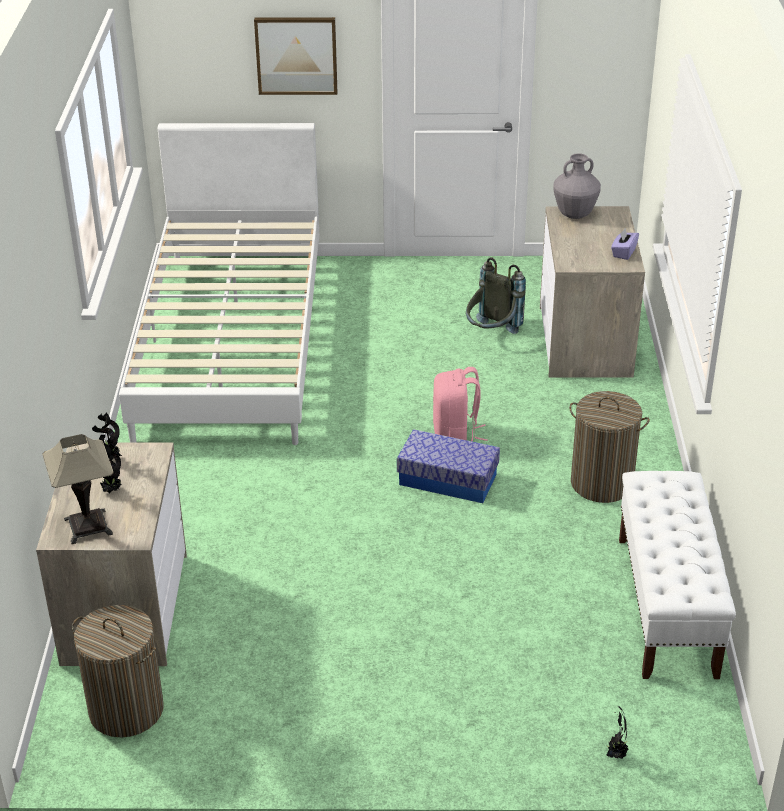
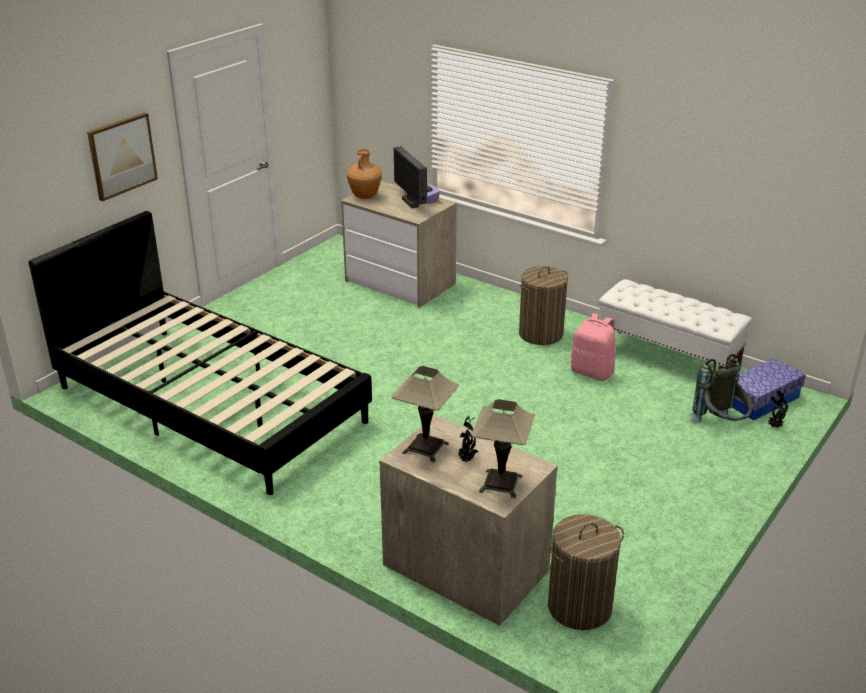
camera: 55 degrees left, 5 degrees down
(110, 459) = (425, 448): potted plant -> table lamp
(232, 343) = (210, 403): white bed -> black bed
(447, 480) = (476, 381): storage box -> storage box (761, 400)
(456, 436) = (436, 360): pink backpack -> pink backpack (592, 372)
(491, 335) = (350, 307): grey backpack -> grey backpack (721, 425)
(574, 215) = (365, 196): grey vase -> brown vase
(600, 246) = (411, 203): none -> monitor

